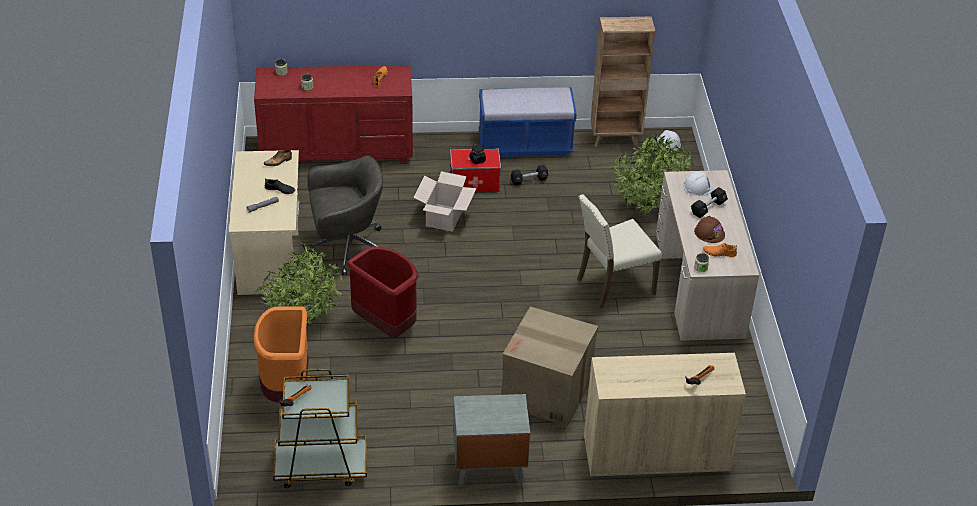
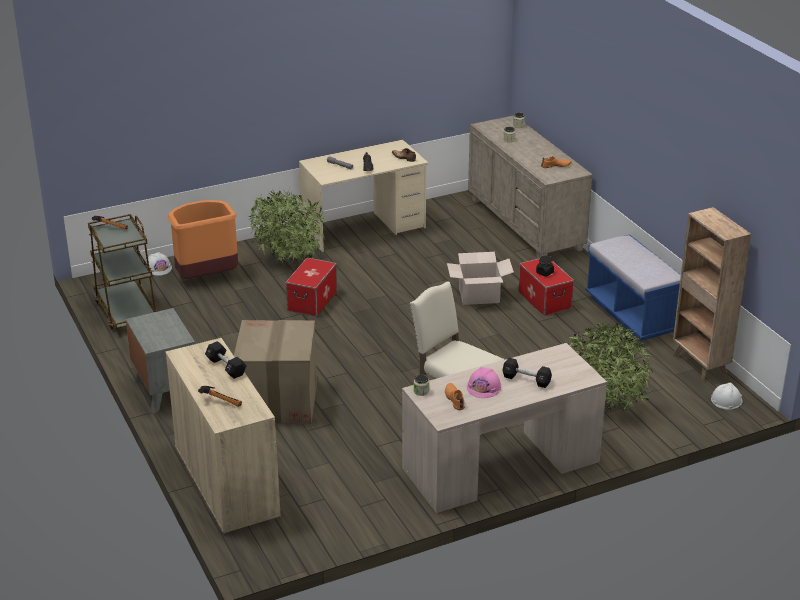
camera: 70 degrees right, 10 degrees down
(337, 151) = (525, 224): red dresser -> beige dresser
(346, 248) = (397, 260): grey office chair -> none
(385, 324) = (312, 301): red trash can -> storage box
(529, 180) = (578, 328): black dumbbell -> black dumbbell (226, 367)
(698, 187) = (557, 367): white hard hat -> white hard hat (158, 268)
(709, 233) = (484, 387): brown hard hat -> pink hard hat

